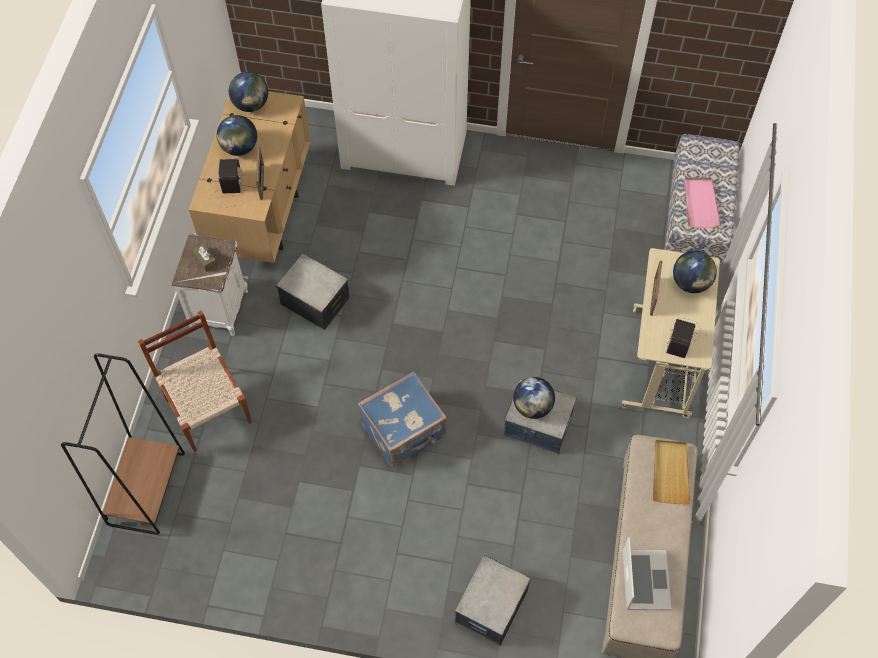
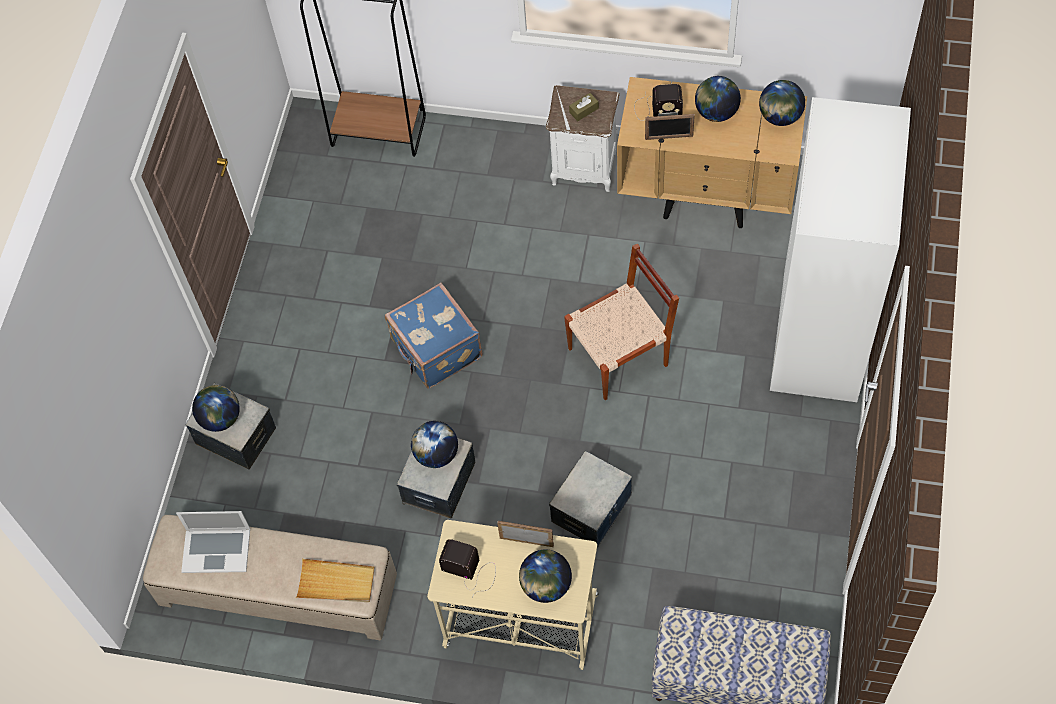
camera: 95 degrees right, 0 degrees up
(208, 409) = (465, 171): chair -> chair (620, 355)
(315, 301) = (597, 256): storage box -> storage box (592, 509)
(495, 599) = (221, 418): none -> globe
(700, 204) = (711, 644): pink tray -> none

